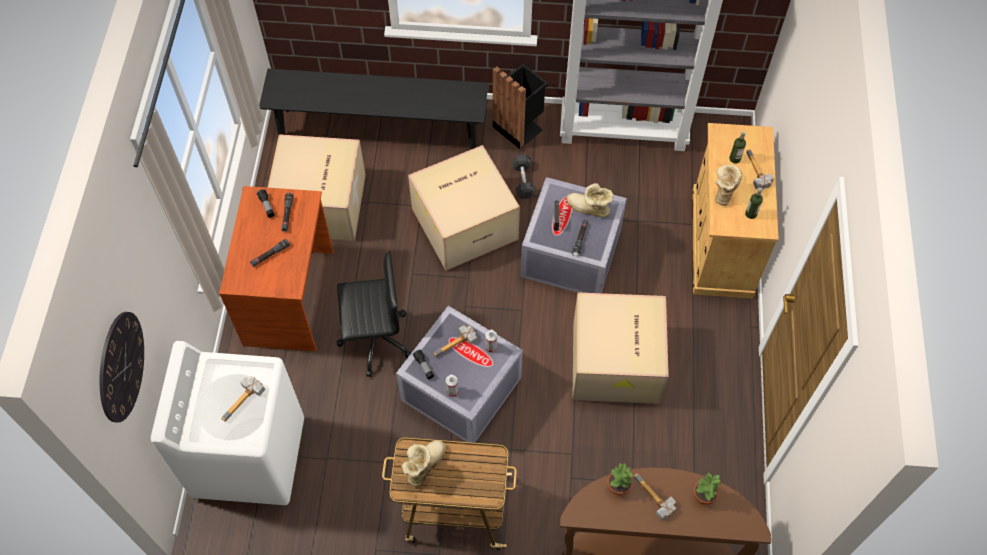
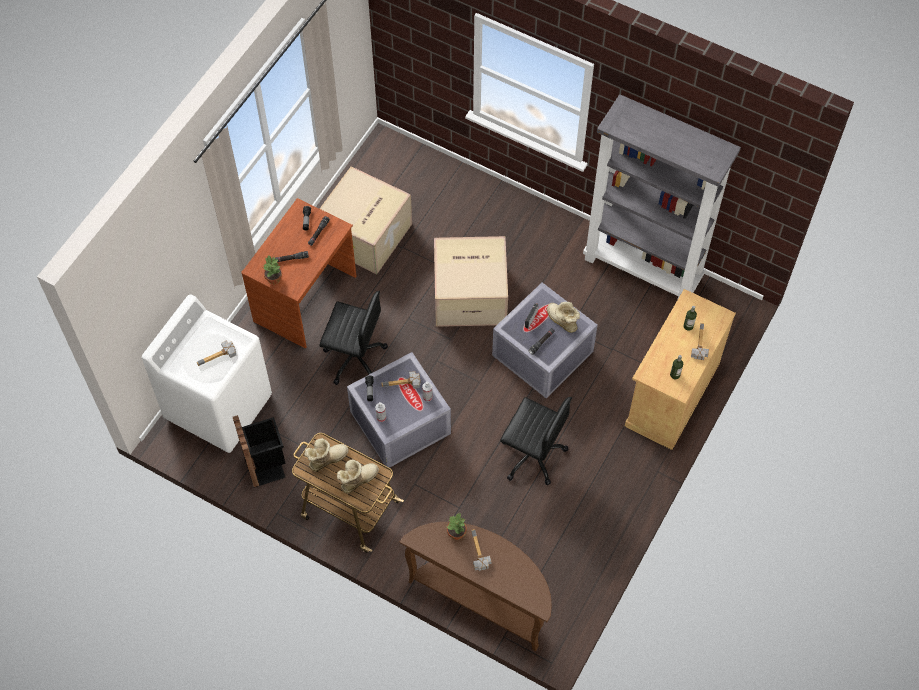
camera: 25 degrees right, 0 degrees up
(121, 366) = (136, 295): wall clock -> none
(379, 129) = (441, 190): black bench -> none
(519, 126) = (556, 232): black trash can -> black trash can (266, 465)
(523, 181) = (535, 279): black dumbbell -> none
(617, 363) = (532, 454): cardboard box -> black office chair
(704, 496) = (516, 567): potted plant -> potted plant (274, 279)
(725, 190) = (665, 347): boot -> boot (357, 479)

